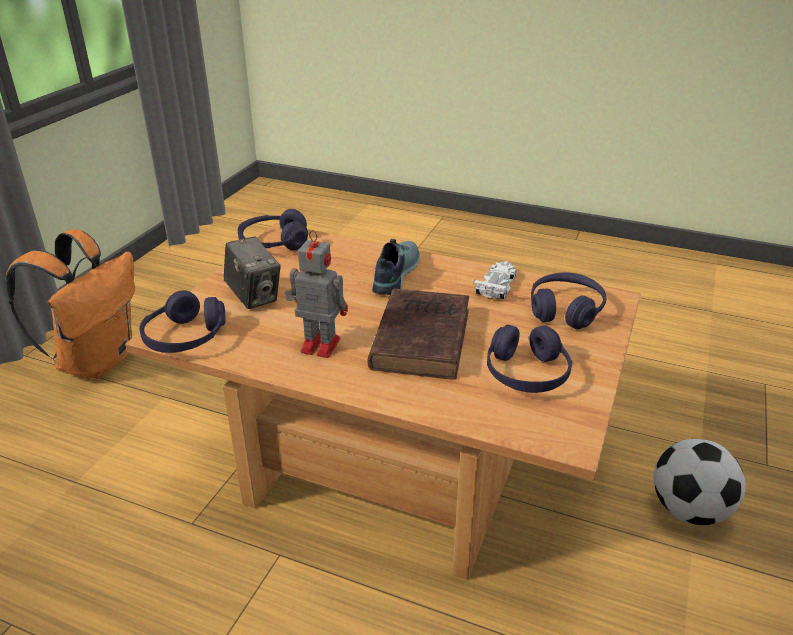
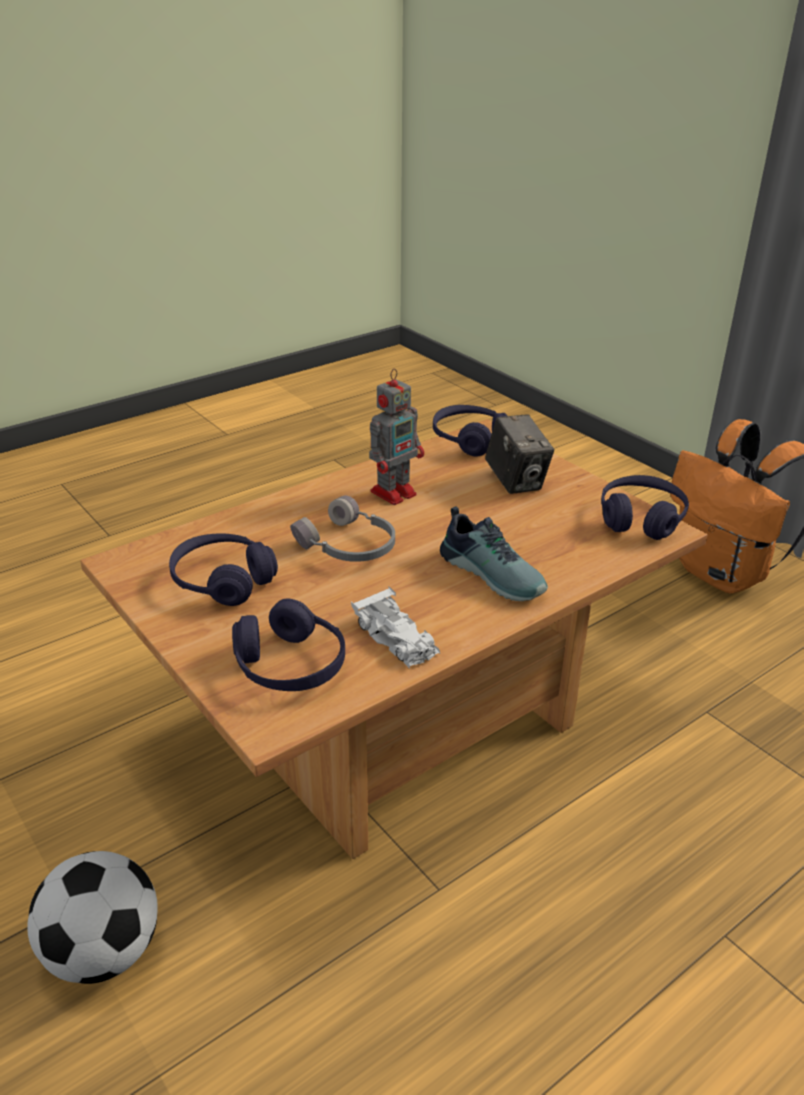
camera: 120 degrees right, 0 degrees up
(254, 297) = (516, 482): camera -> camera turned 105 degrees counterclockwise
(421, 337) = (348, 546): brown book -> grey headphones

